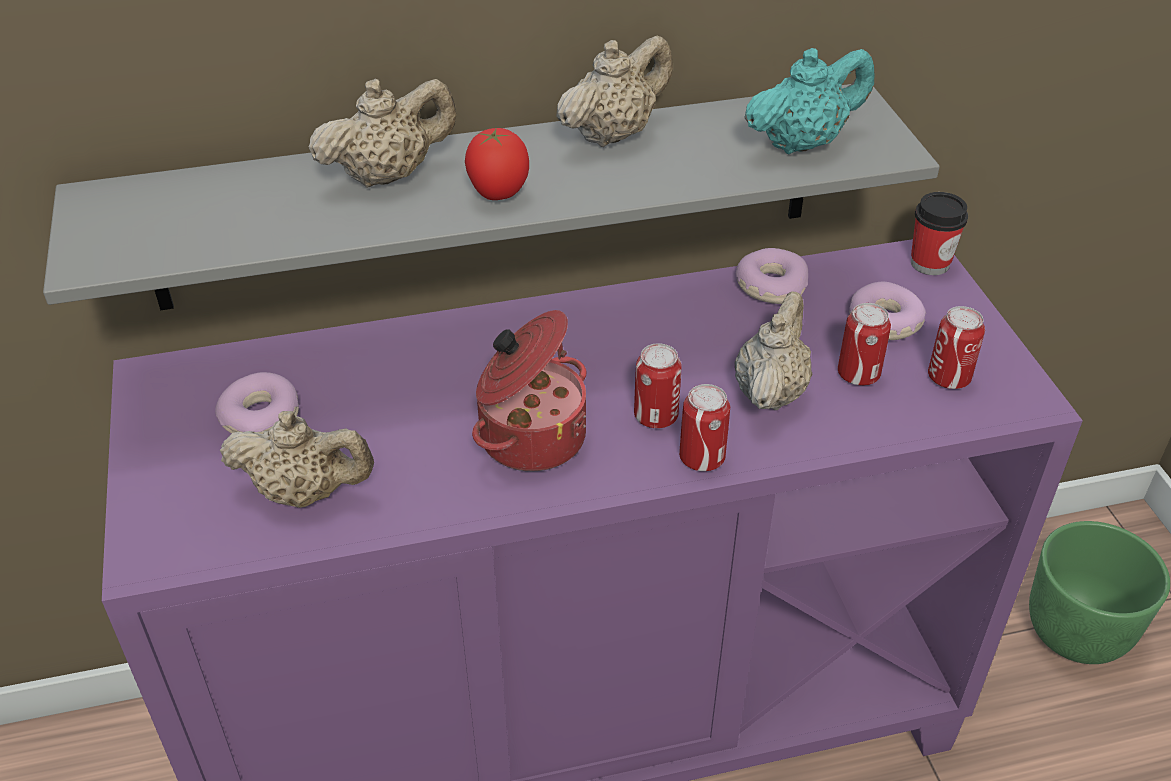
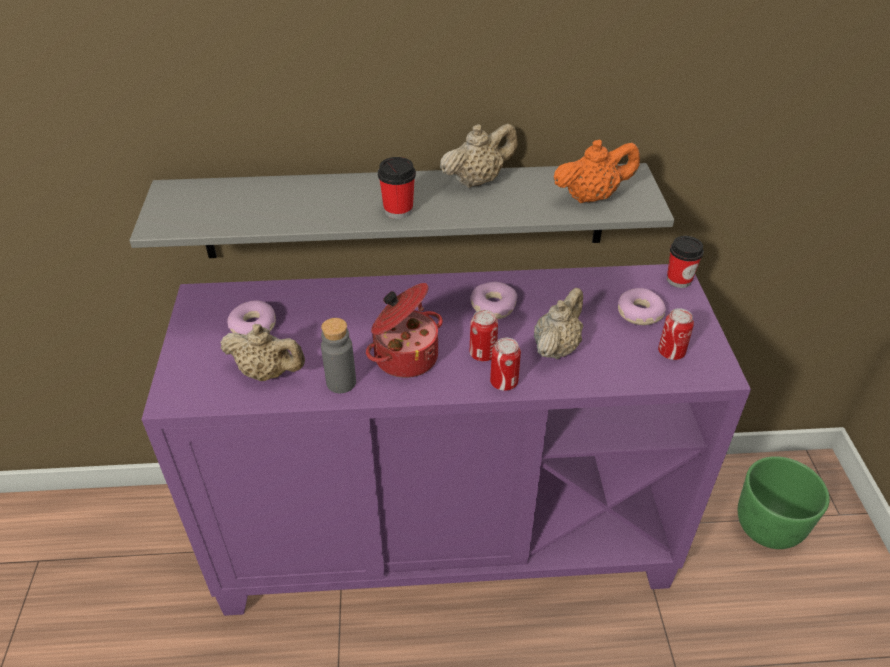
camera: 10 degrees right, 0 degrees up
(389, 175) = (338, 193): beige teapot -> none
(435, 493) = (341, 382): none -> grey bottle
(498, 195) = (398, 210): tomato -> cup
(770, 286) = (574, 283): donut -> donut (493, 306)
(802, 143) = (592, 197): turquoise teapot -> orange teapot
(858, 374) = (614, 343): can -> none

